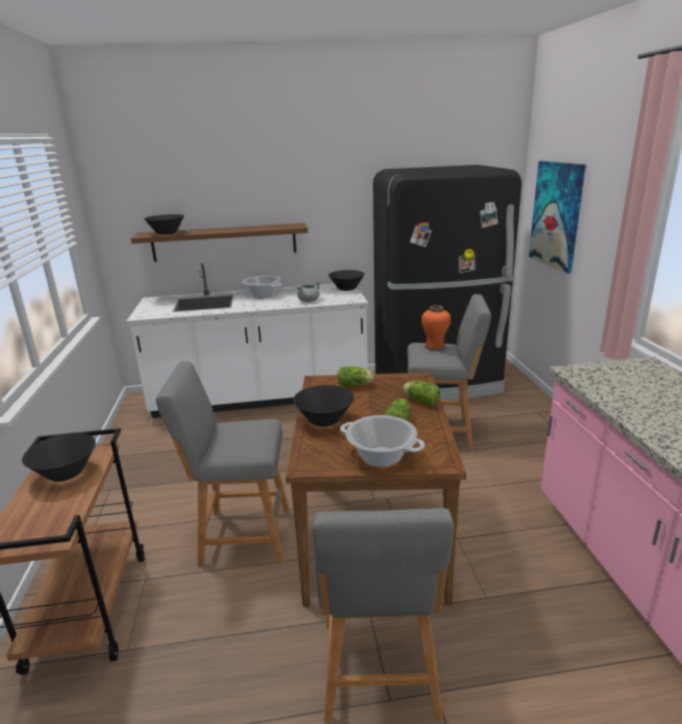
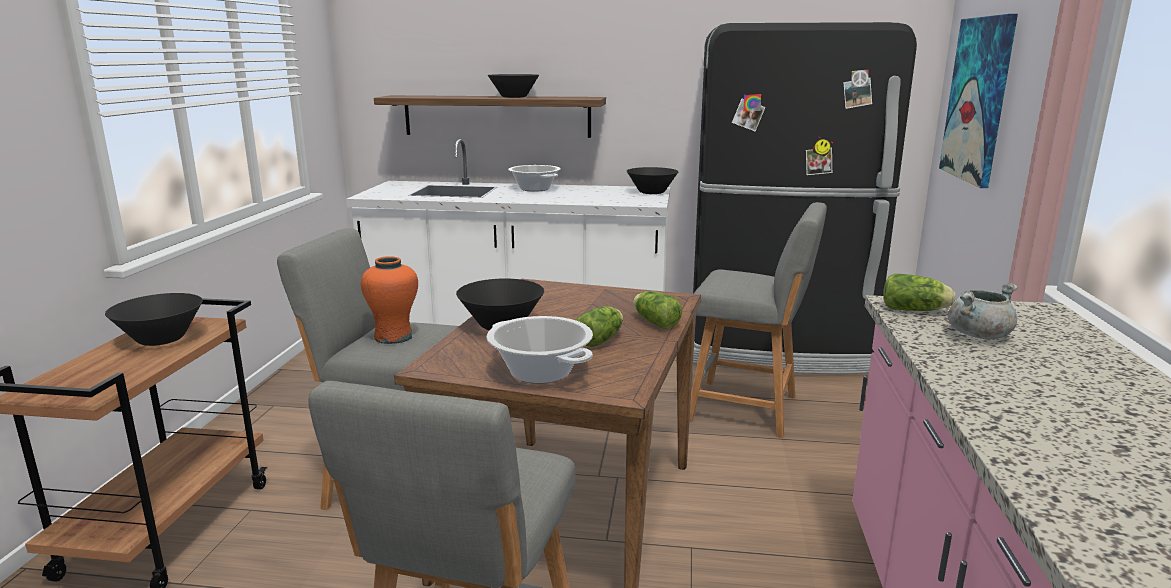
camera: 15 degrees right, 5 degrees down
(166, 233) = (420, 96): black bowl -> black bowl (514, 97)
(308, 300) = (588, 199): grey cooking pot -> grey cooking pot (978, 334)
(355, 385) = (579, 295): lettuce -> lettuce (916, 310)
(434, 347) = (743, 276): orange vase -> orange vase (393, 336)

